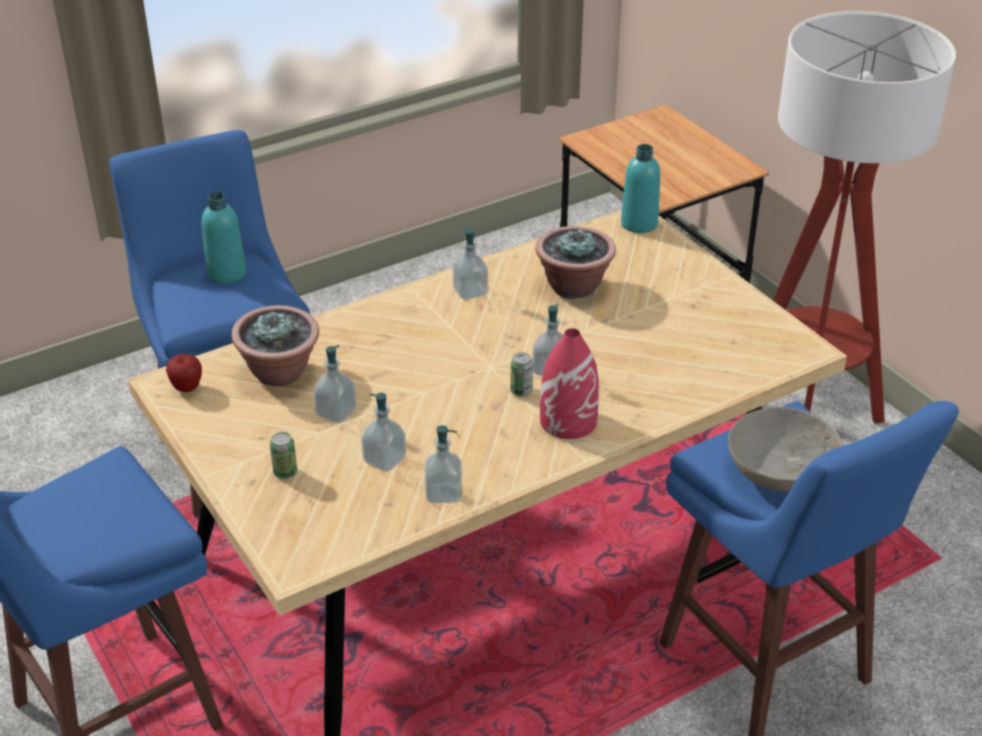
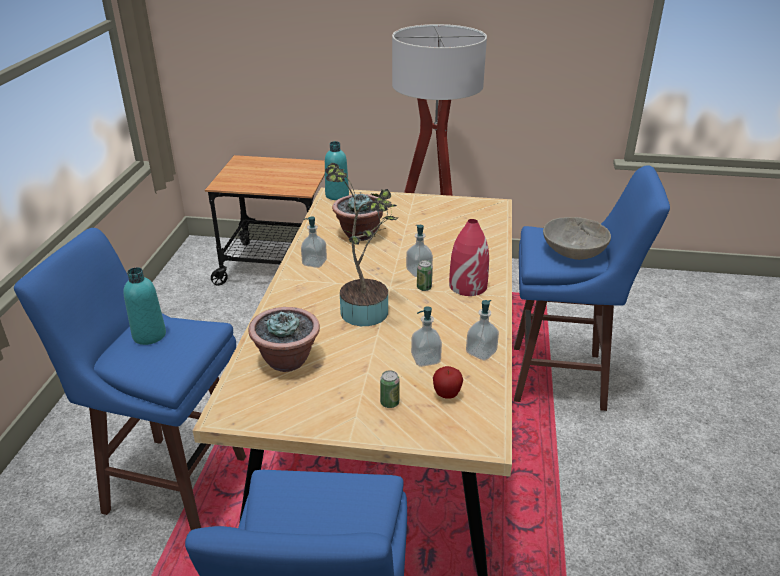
camera: 50 degrees left, 5 degrees down
(187, 388) = (245, 406): apple -> apple (446, 395)
(336, 412) = (357, 356): soap dispenser -> none
(428, 374) = (367, 309): none -> potted plant

